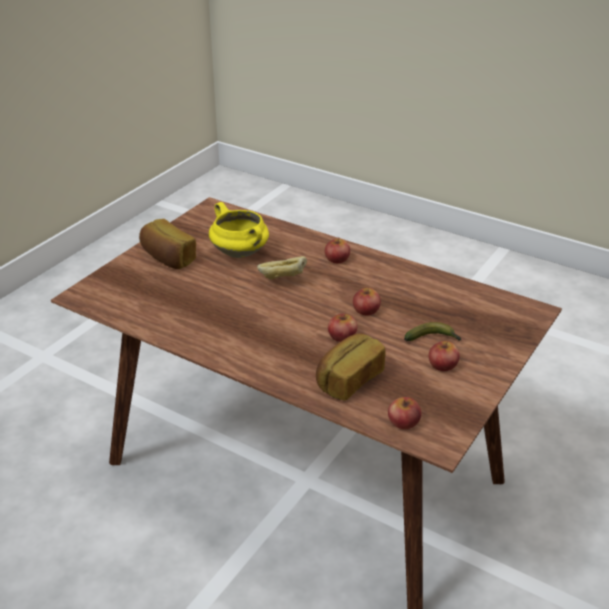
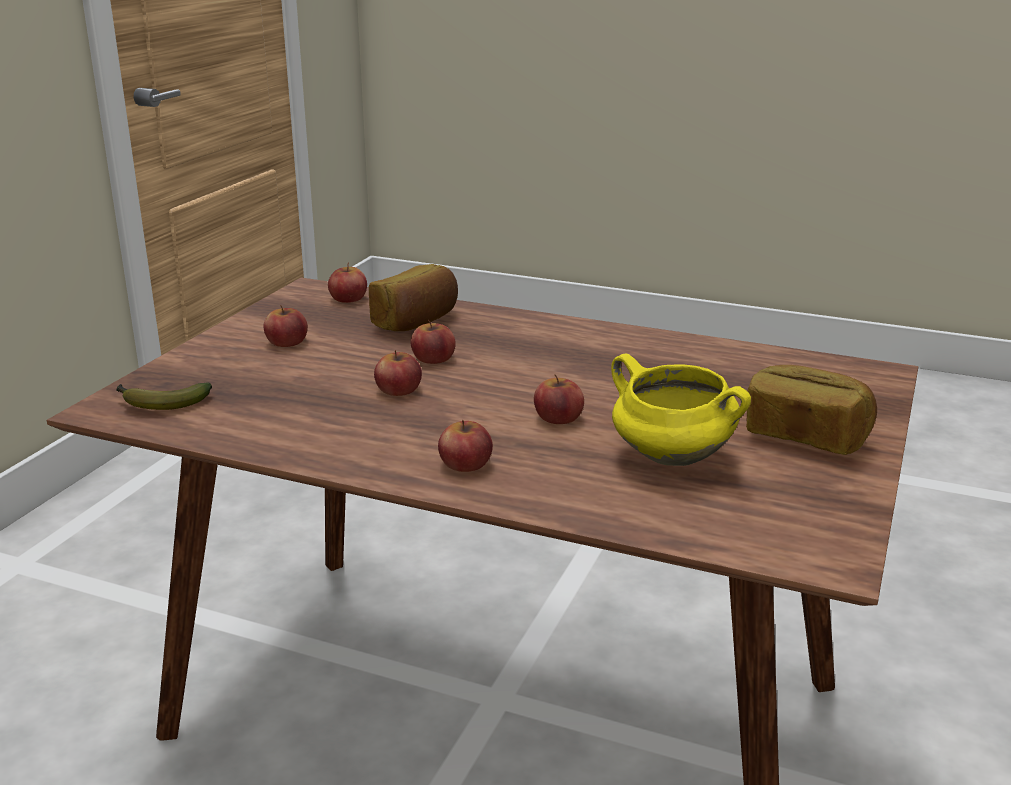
camera: 170 degrees right, 10 degrees down
(282, 281) = (558, 417): bread -> apple
(433, 339) = (293, 364): banana -> banana (160, 403)

